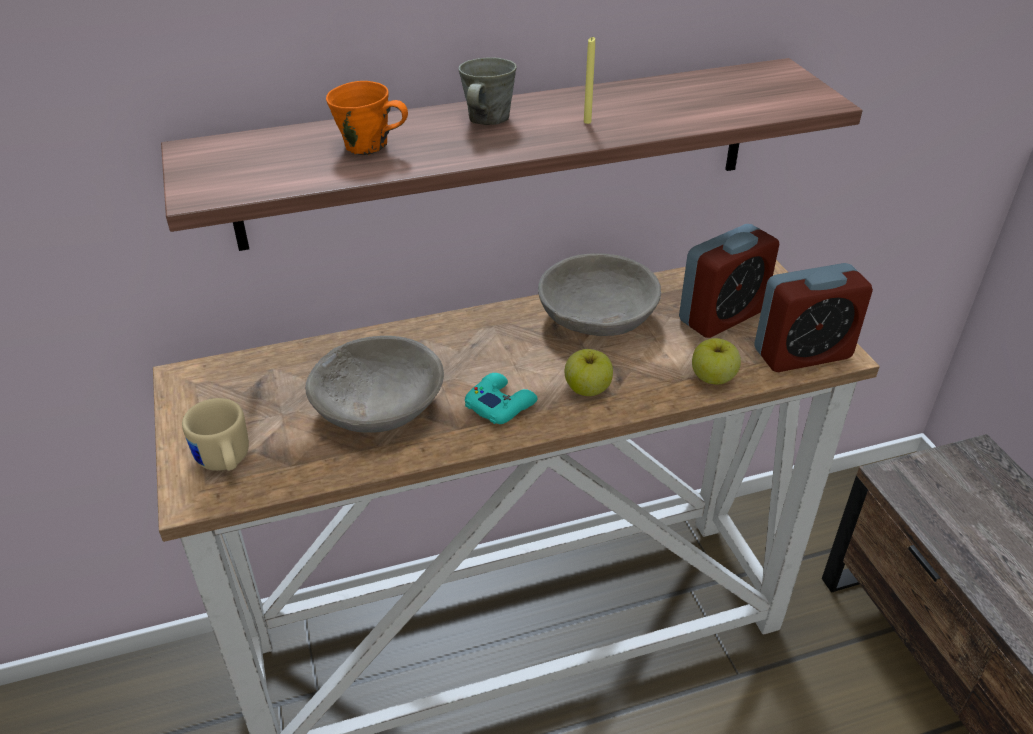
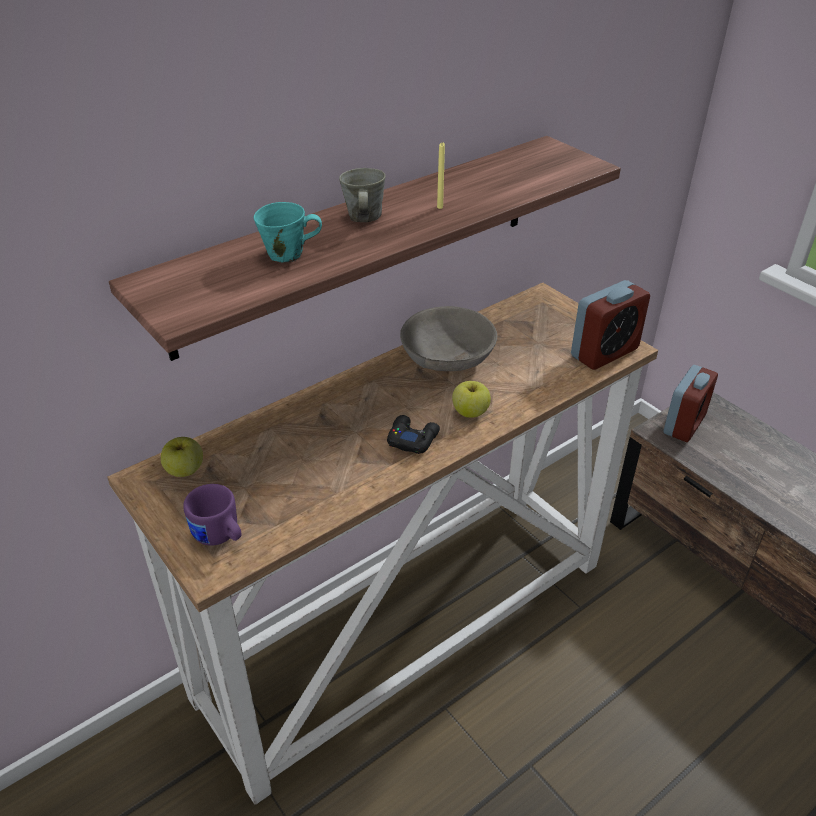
camera: 20 degrees left, 0 degrees up
(224, 462) = (219, 536): beige mug -> purple mug
(369, 146) = (288, 254): orange mug -> turquoise mug
(378, 407) = (319, 463): grey bowl -> none
(500, 404) = (412, 438): turquoise game controller -> black game controller
(713, 378) = (554, 384): apple -> apple (185, 470)
(722, 316) = (536, 337): alarm clock -> alarm clock (684, 424)

